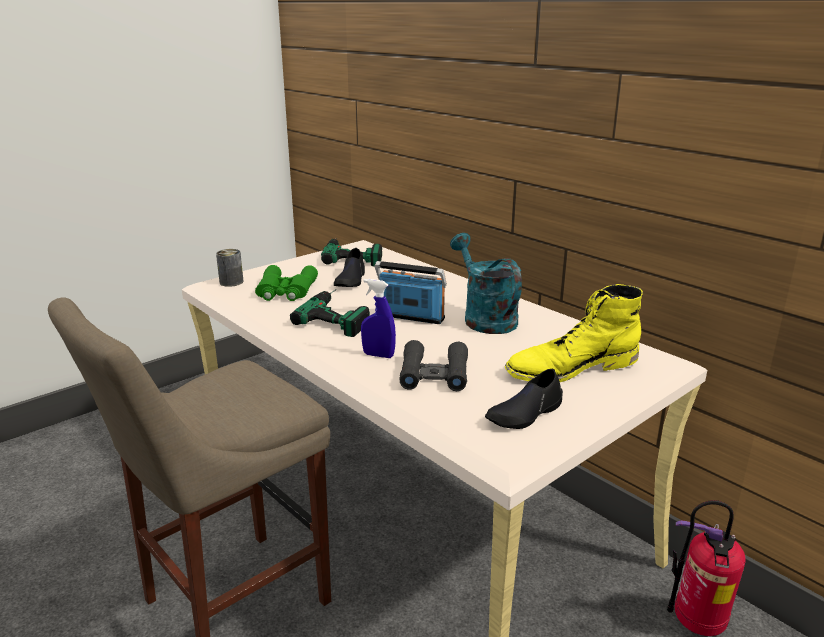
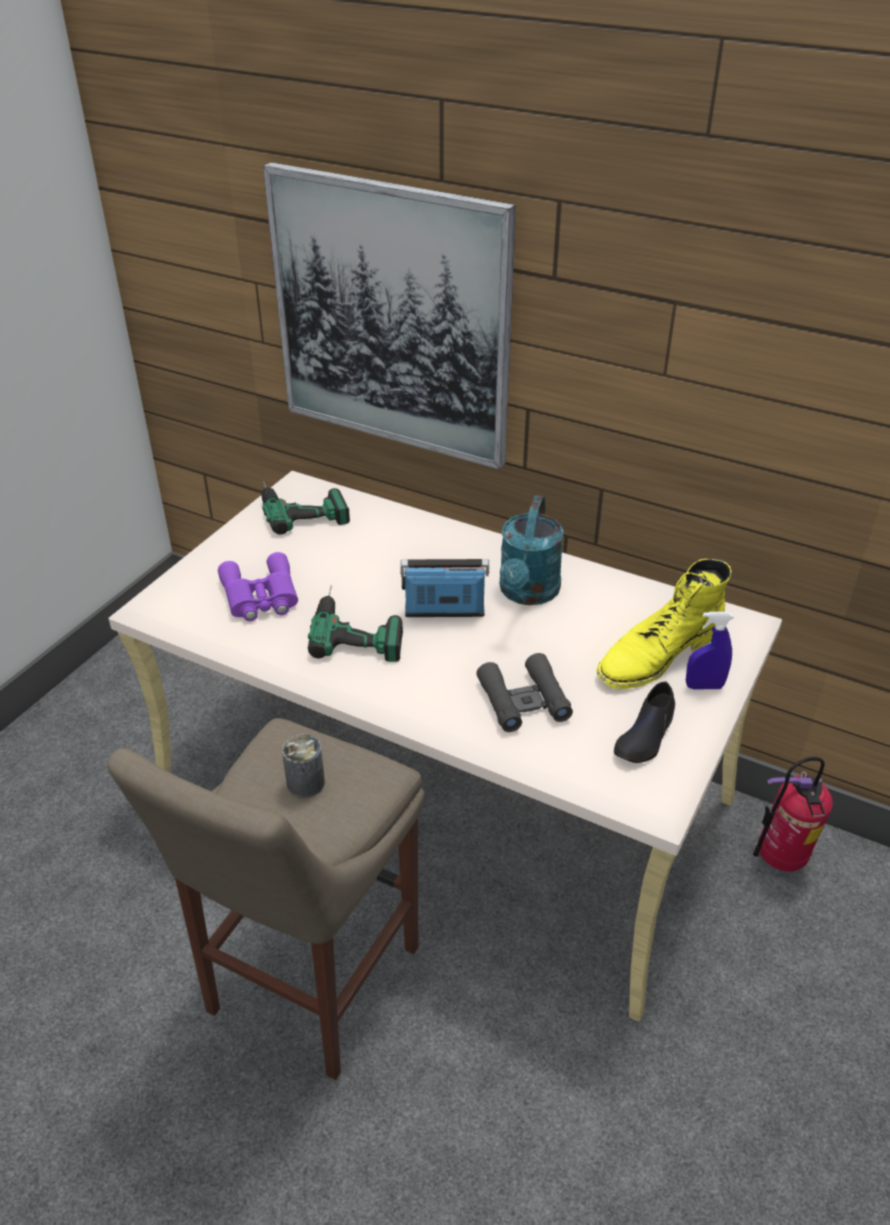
camera: 20 degrees left, 15 degrees up
(231, 282) = (175, 594): can -> can (305, 783)
(285, 291) = (260, 597): green binoculars -> purple binoculars
(351, 280) = (329, 558): black shoe -> none
(378, 355) = (445, 685): blue spray bottle -> blue spray bottle (704, 686)
(430, 113) = (391, 318): none -> picture
(484, 318) = (527, 593): turquoise watering can -> turquoise watering can turned 120 degrees counterclockwise

